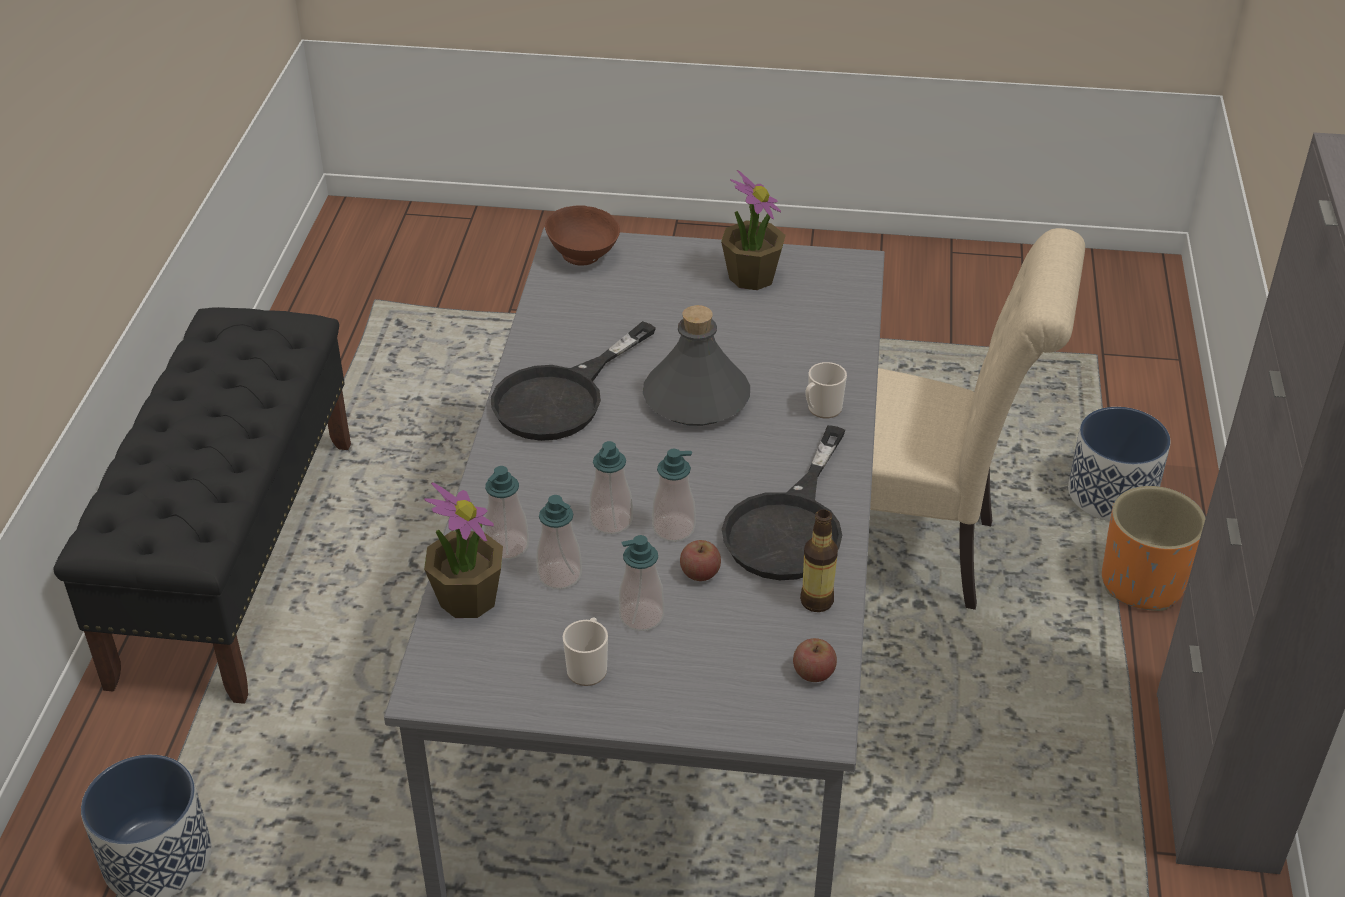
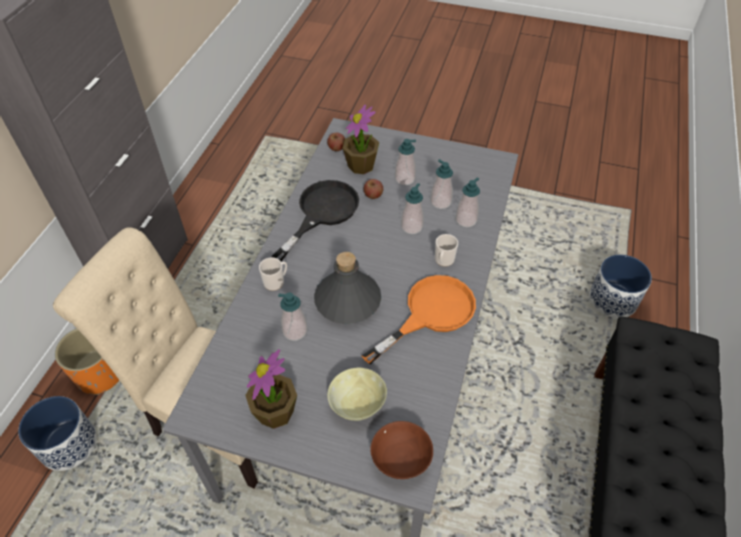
camera: 170 degrees left, 10 degrees up
(468, 598) = (485, 197): potted plant -> potted plant (361, 165)
(561, 397) = (430, 313): black frying pan -> orange frying pan
(588, 667) = (431, 161): mug -> mug (443, 261)
(649, 294) = (357, 404): none -> beige bowl
(673, 528) = (380, 219): soap dispenser -> soap dispenser (295, 331)
(816, 601) = (323, 176): bottle -> none

